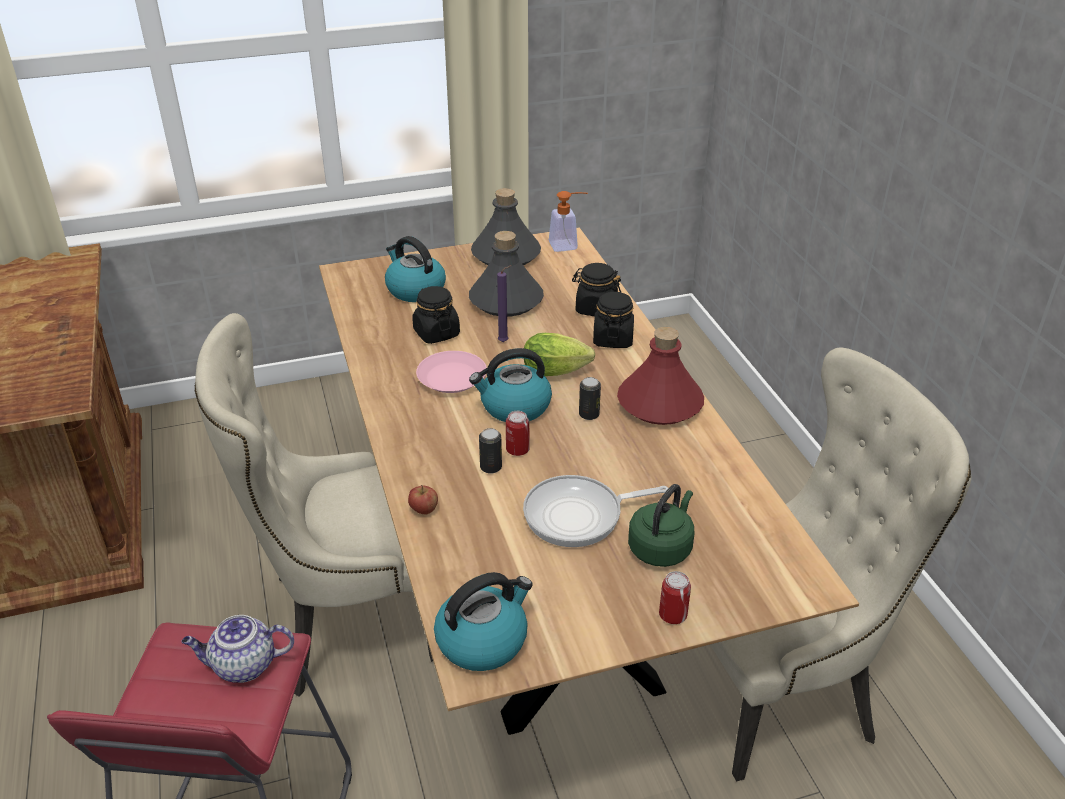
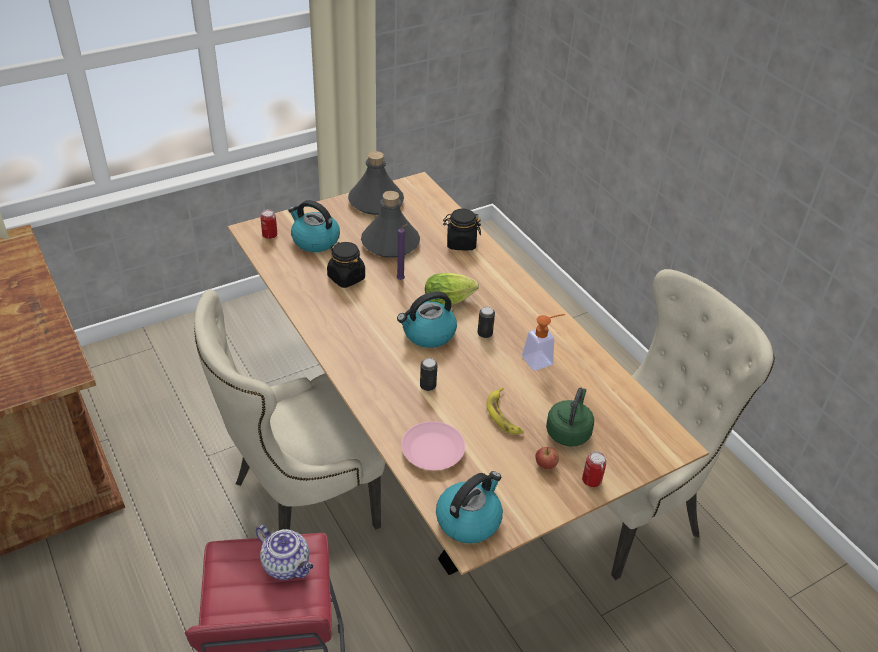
camera: 15 degrees left, 5 degrees up
(243, 666) = (287, 565): teapot -> teapot turned 120 degrees counterclockwise
(424, 510) = (391, 427): apple -> apple (545, 465)
(452, 378) = (373, 315): pink plate -> pink plate (433, 450)
(517, 450) = (442, 369): can -> can (270, 235)
(568, 245) = (421, 189): soap dispenser -> soap dispenser (542, 359)
(579, 516) = (504, 415): frying pan -> banana
(612, 339) = (482, 268): black jar -> none
(660, 404) = (533, 318): red bottle -> none

